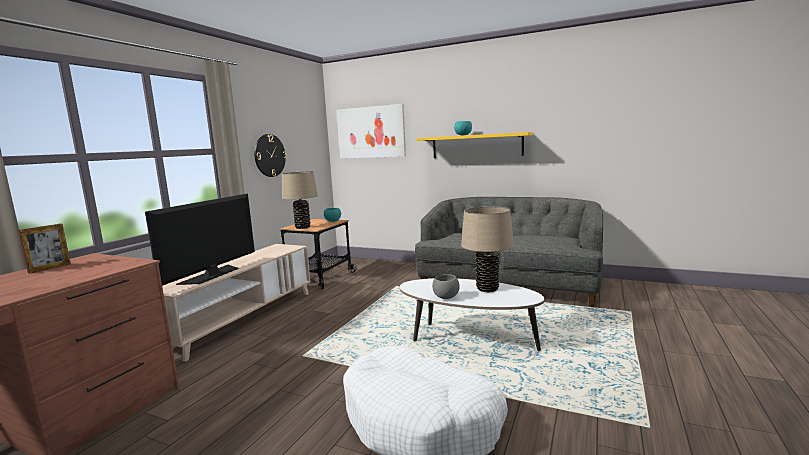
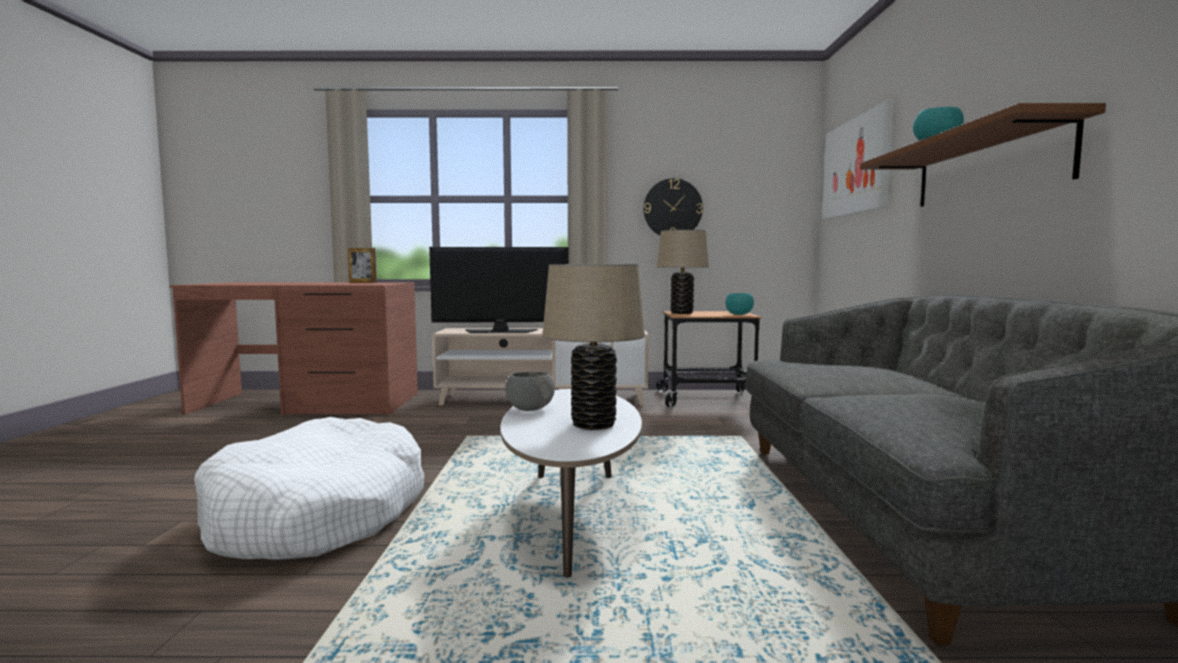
camera: 65 degrees right, 5 degrees down
(476, 146) = (987, 167): yellow shelf -> brown shelf

